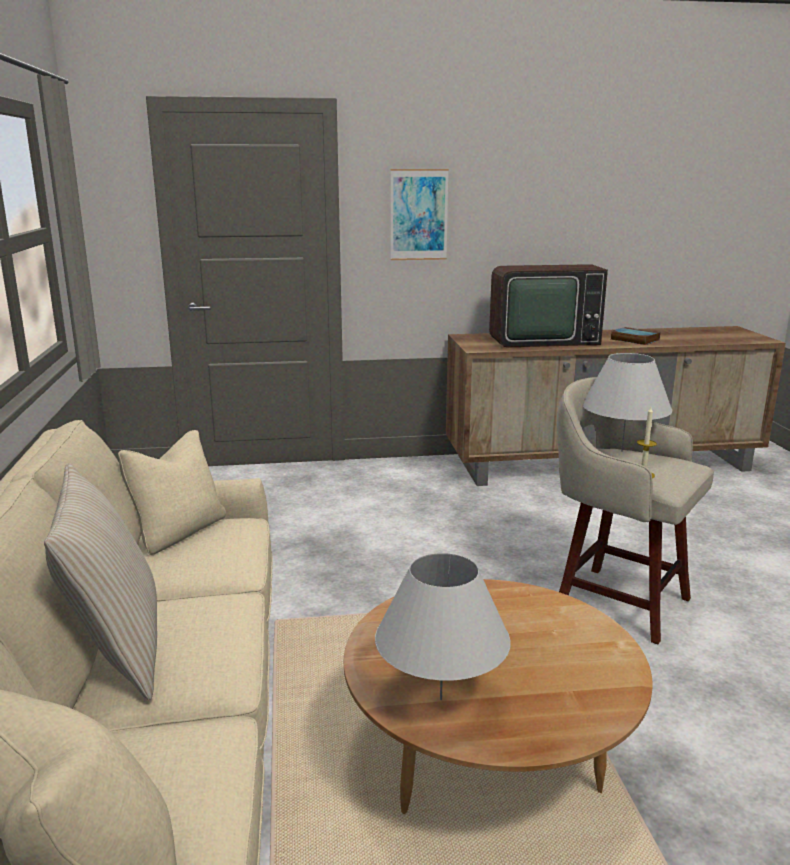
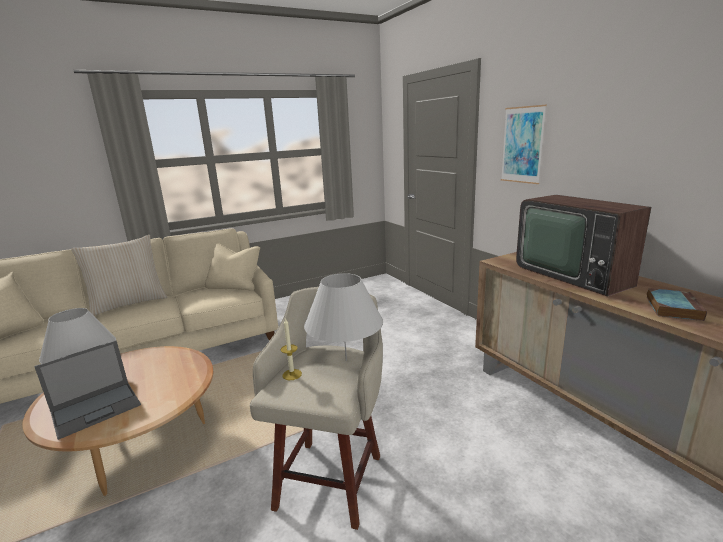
camera: 70 degrees right, 0 degrees up
(554, 674) = (97, 408): none -> laptop

